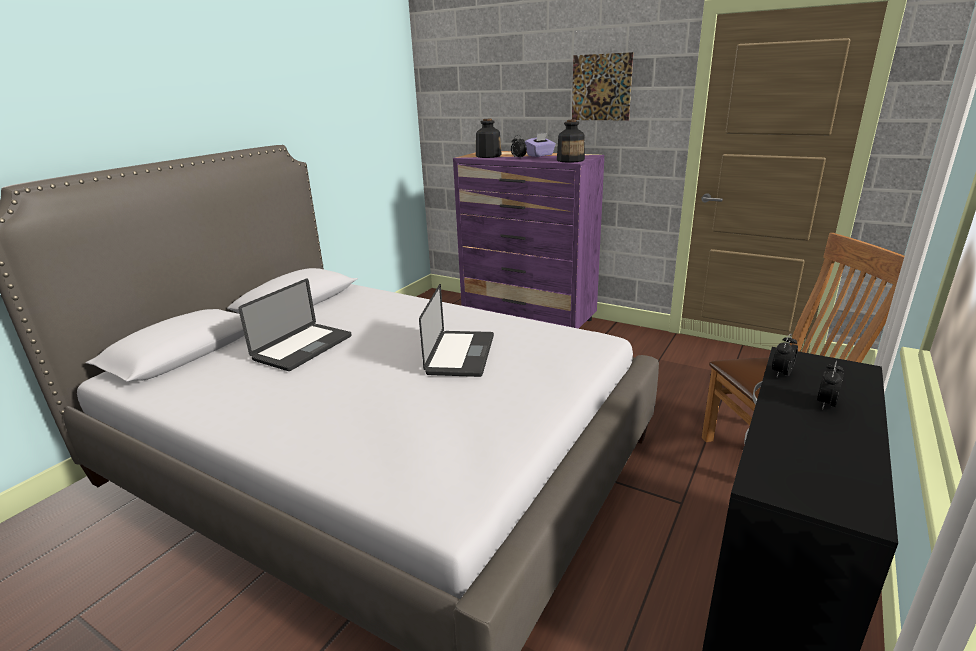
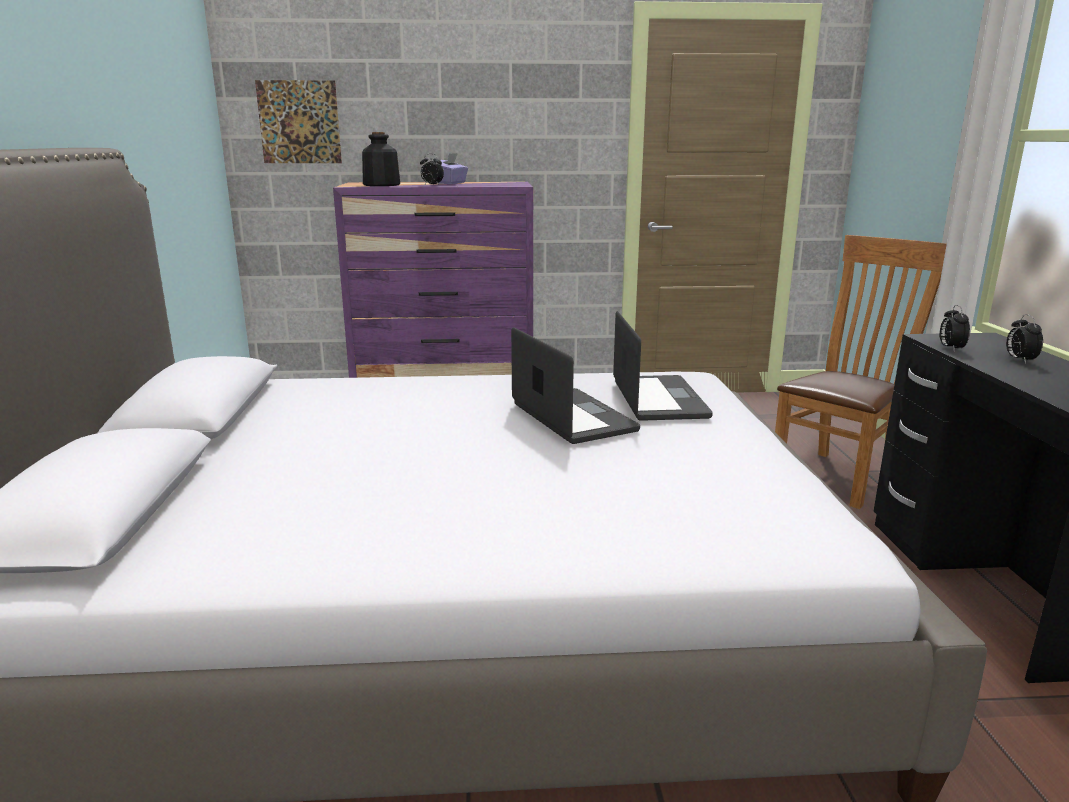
camera: 35 degrees left, 5 degrees down
(303, 348) = (333, 458): laptop -> laptop (658, 399)
(570, 160) = (509, 185): bottle -> none
(601, 87) = (517, 97): picture -> picture (299, 122)

